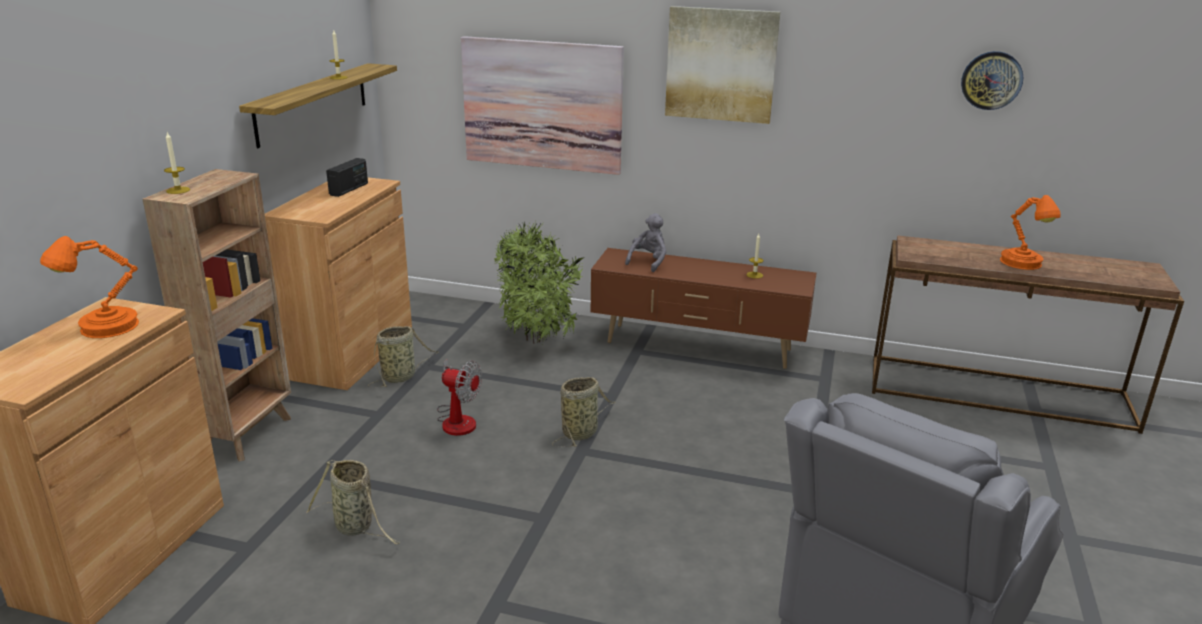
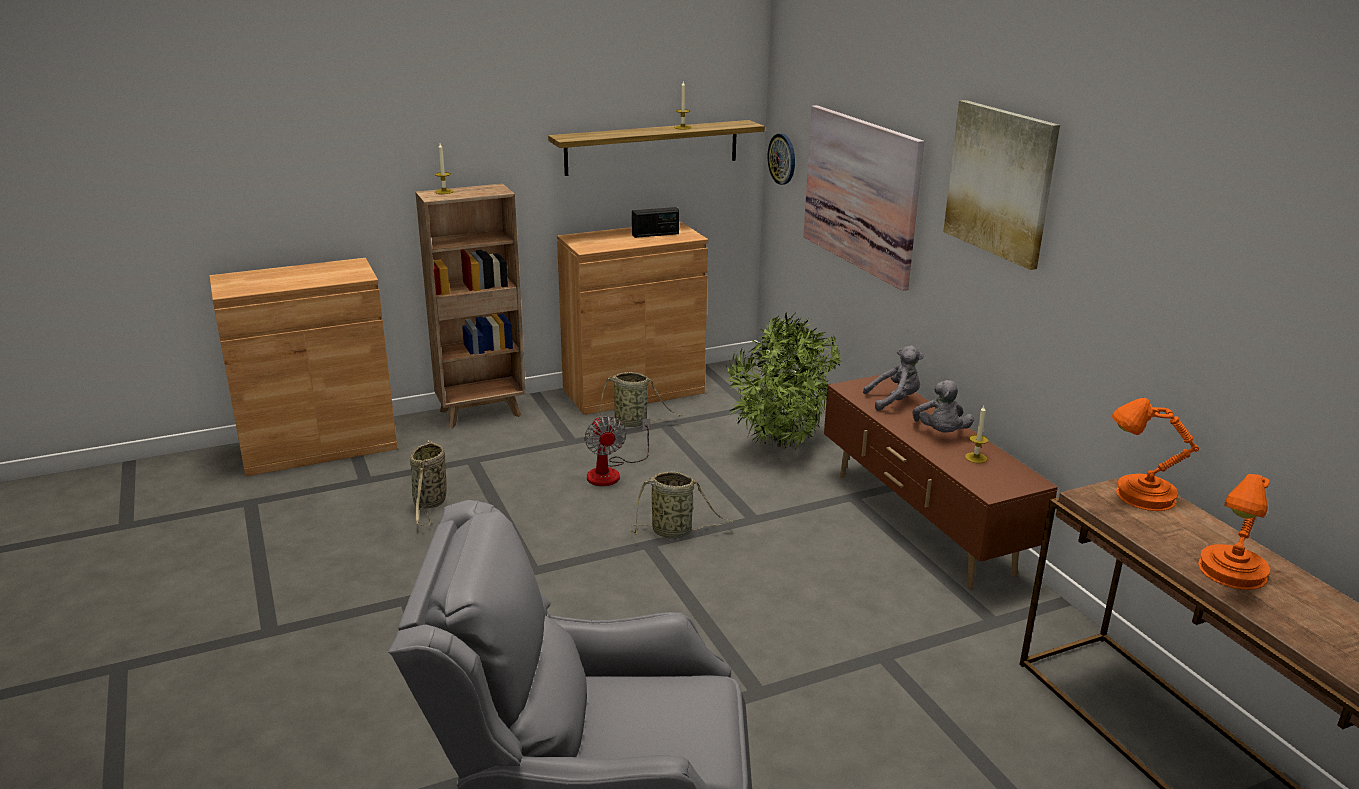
camera: 50 degrees right, 0 degrees up
(104, 328) = (324, 274): orange table lamp -> orange table lamp (1140, 496)
(711, 270) = (940, 433): none -> grey plush toy
(991, 80) = (1287, 279): wall clock -> wall clock (782, 159)

